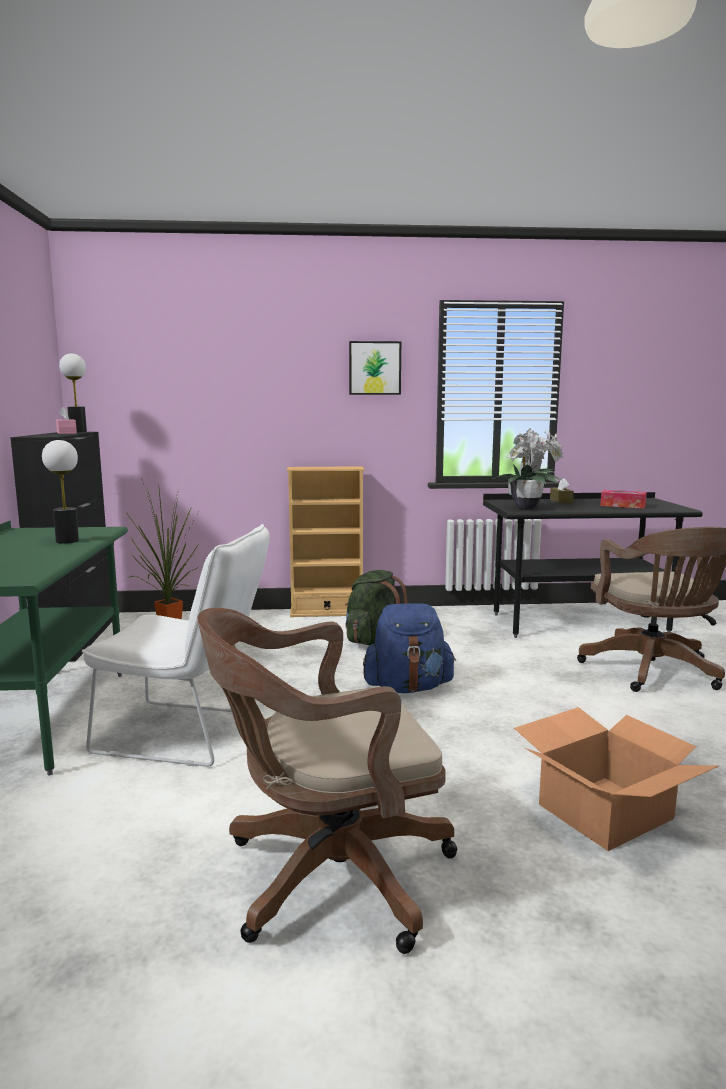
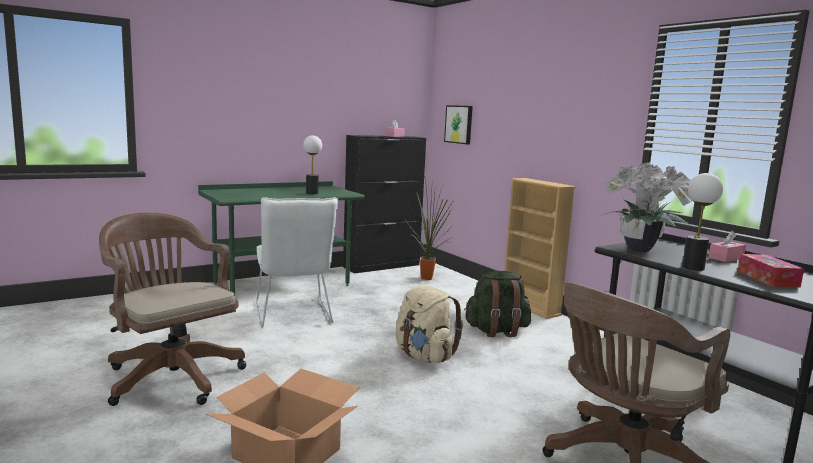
camera: 60 degrees right, 0 degrees up
(78, 431) = (413, 136): table lamp -> table lamp (693, 268)
(374, 368) = (596, 96): picture -> picture (459, 124)
(408, 688) = (424, 357): blue backpack -> beige backpack
(561, 501) = (726, 258): brown tissue box -> pink tissue box

